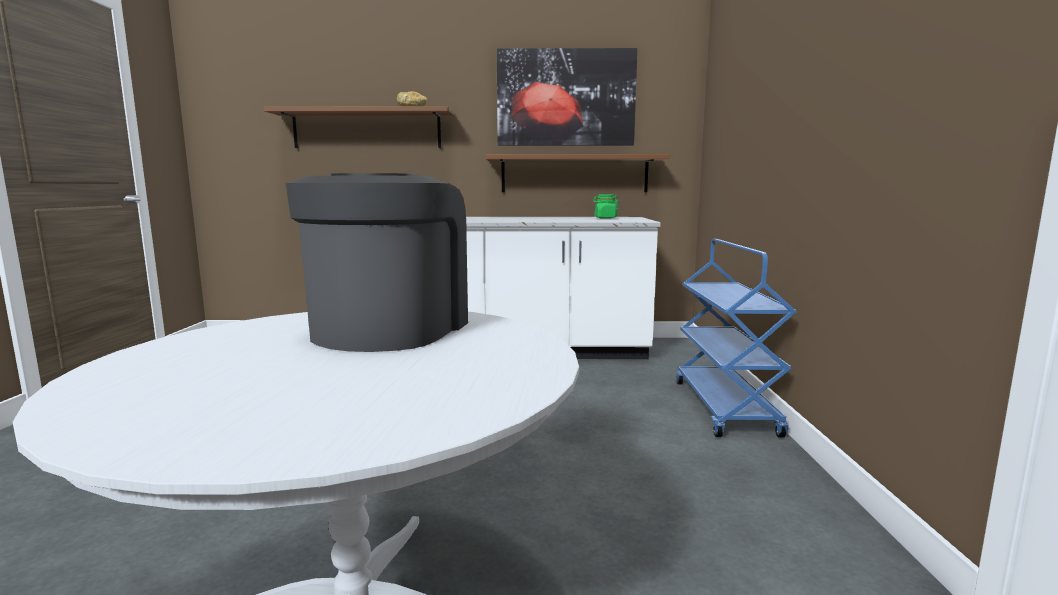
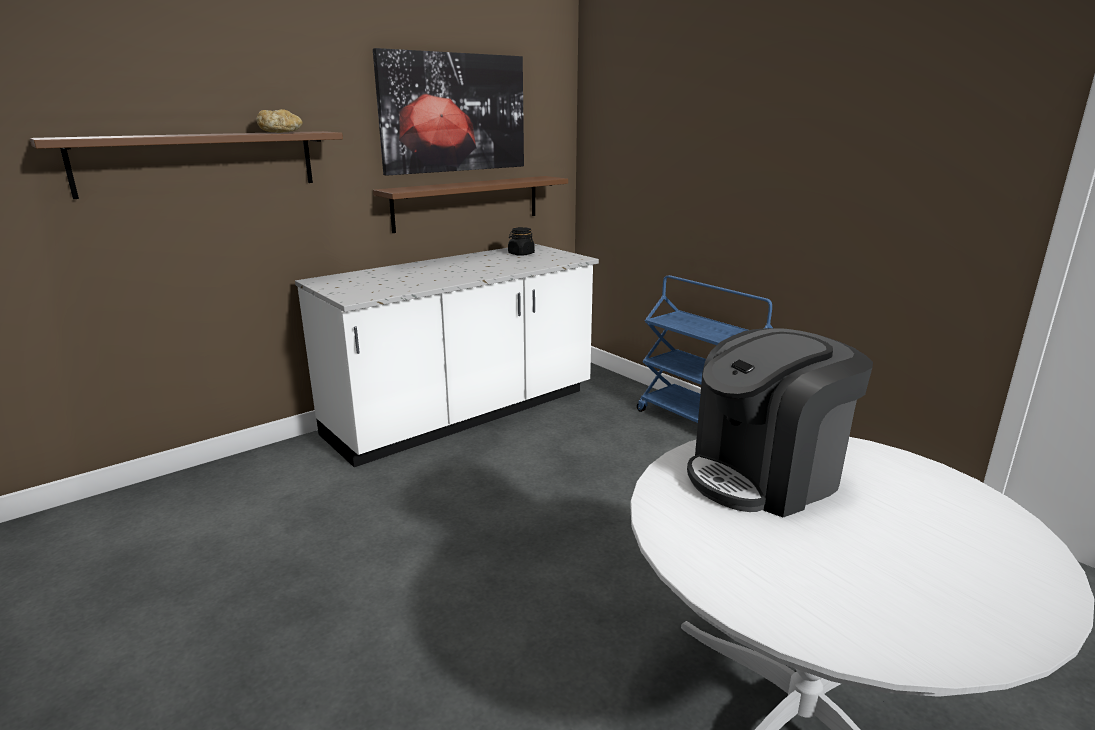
camera: 40 degrees left, 10 degrees up
(389, 329) = (765, 476): coffee machine -> coffee machine turned 90 degrees counterclockwise
(605, 218) = (521, 254): green jar -> black jar

